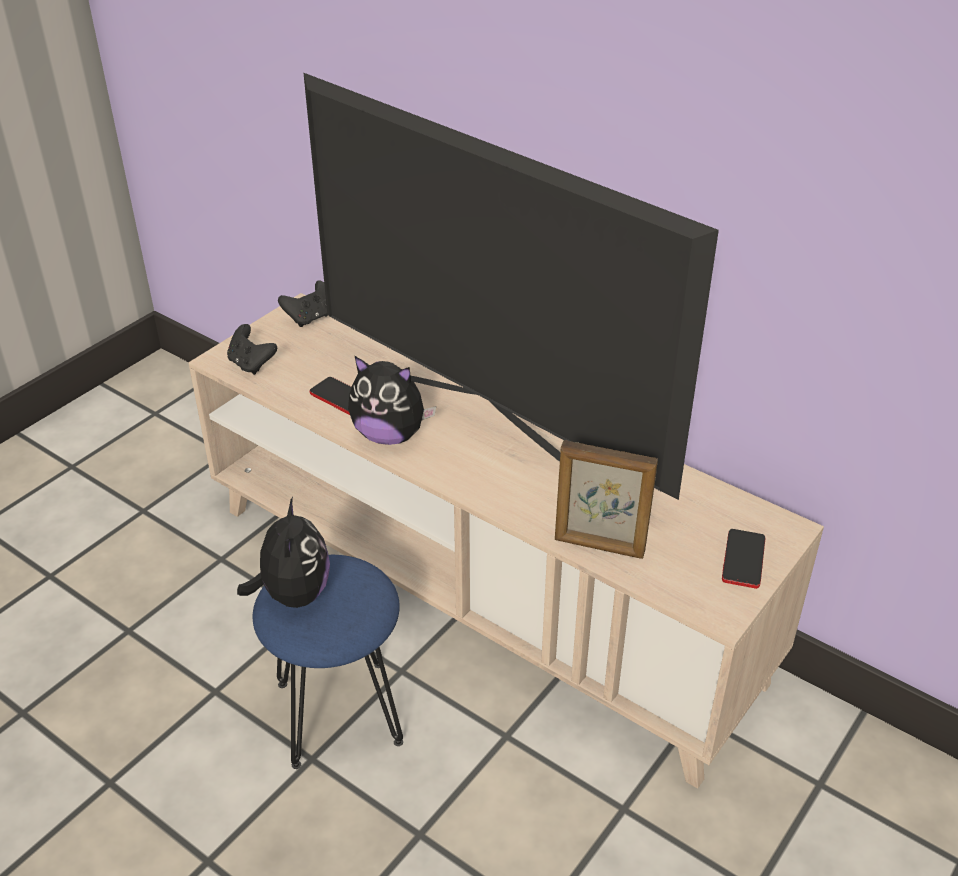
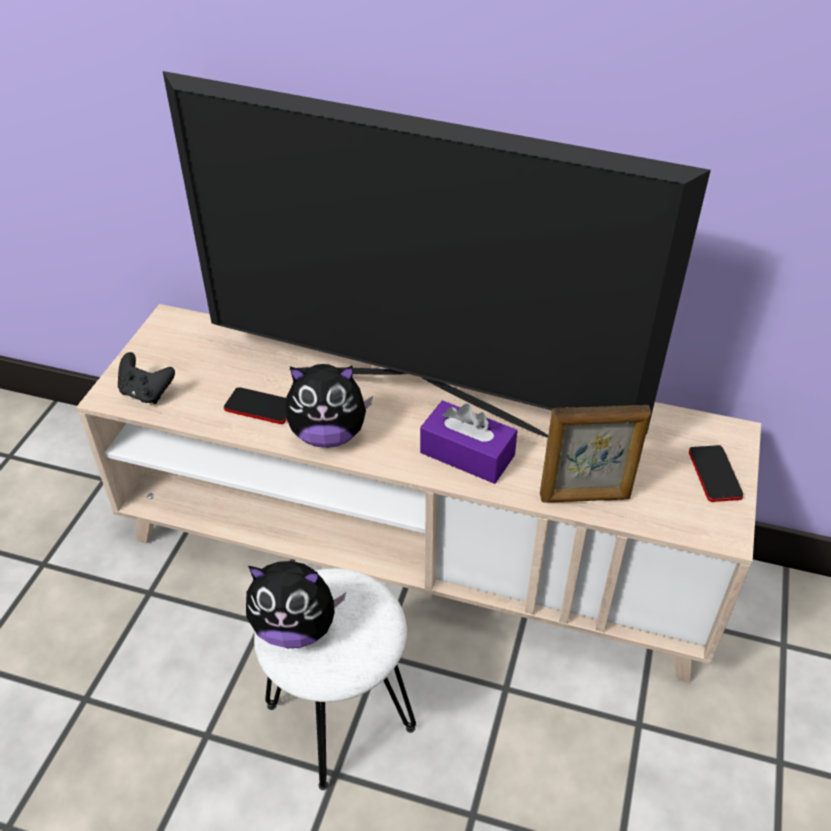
camera: 20 degrees left, 5 degrees up
(293, 594) = (295, 627): plush toy -> plush toy turned 120 degrees clockwise
(309, 318) = (183, 329): black game controller -> none
(340, 712) = (341, 716): blue stool -> white stool
(507, 482) = (467, 454): none -> purple tissue box

